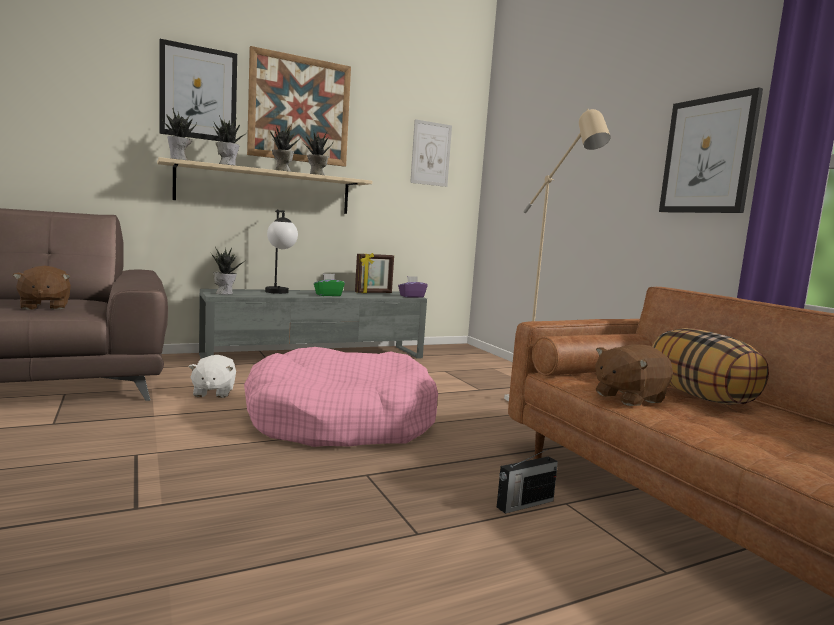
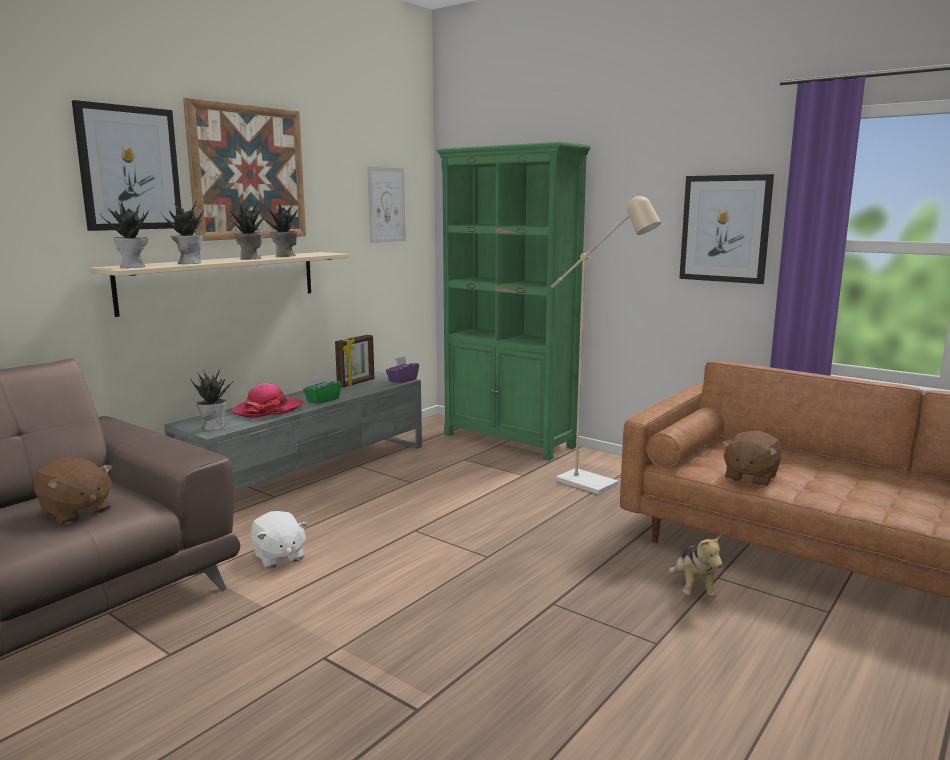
camera: 25 degrees left, 5 degrees up
(279, 293) = (268, 410): table lamp -> hat
(340, 421) = (454, 552): pink dog bed -> none
(502, 368) = (509, 441): none -> green bookcase
(524, 504) = (693, 589): radio -> plush toy
(701, 396) = (786, 461): pillow -> none

